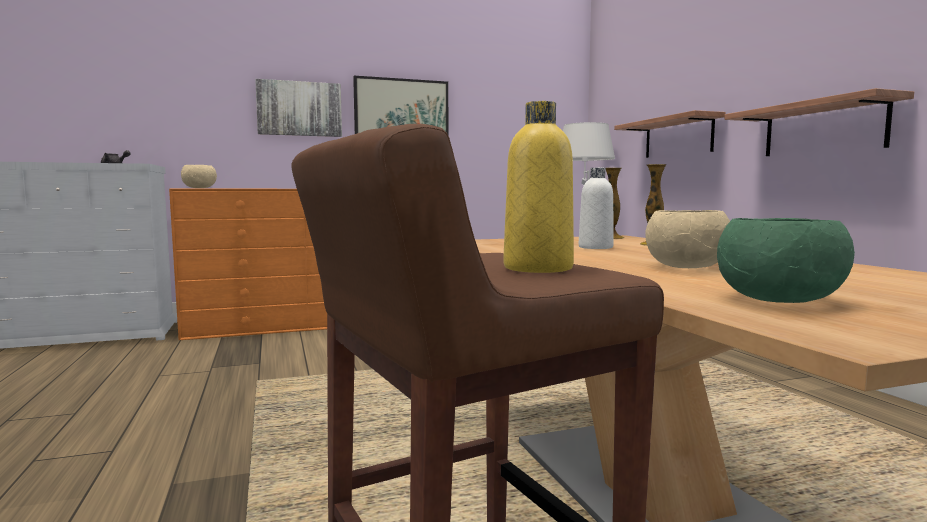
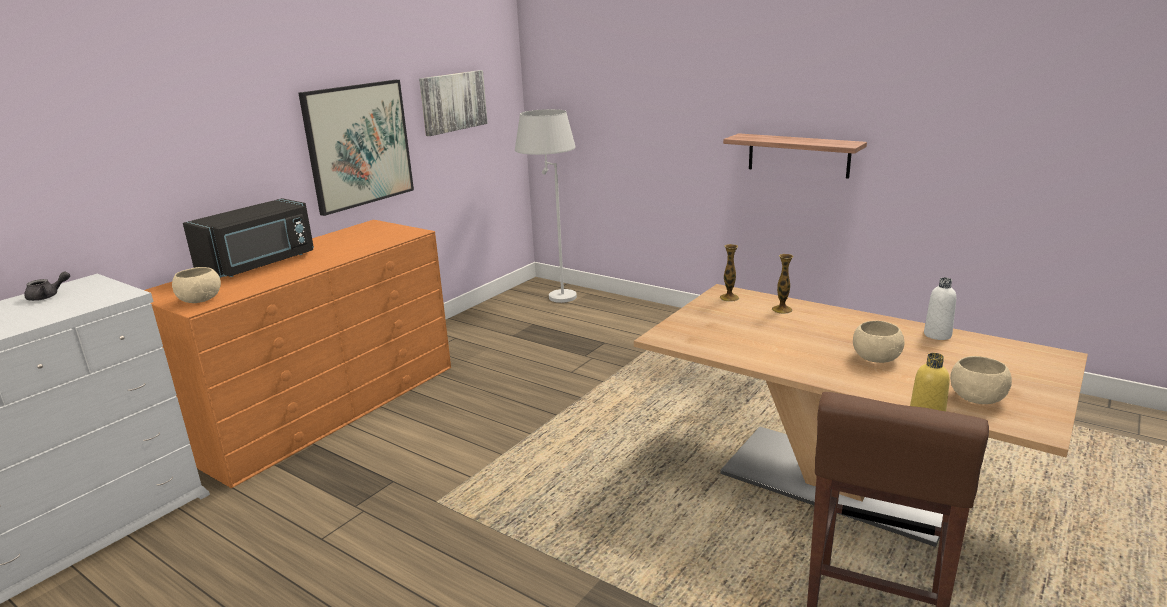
camera: 35 degrees left, 15 degrees up
(277, 188) = (260, 264): none -> black microwave
(299, 109) = (244, 148): picture -> picture (453, 102)
(595, 247) = (766, 328): white bottle -> white bottle (937, 335)
(678, 137) = (653, 136): shelf -> none
(779, 300) = (977, 398): green bowl -> beige bowl

